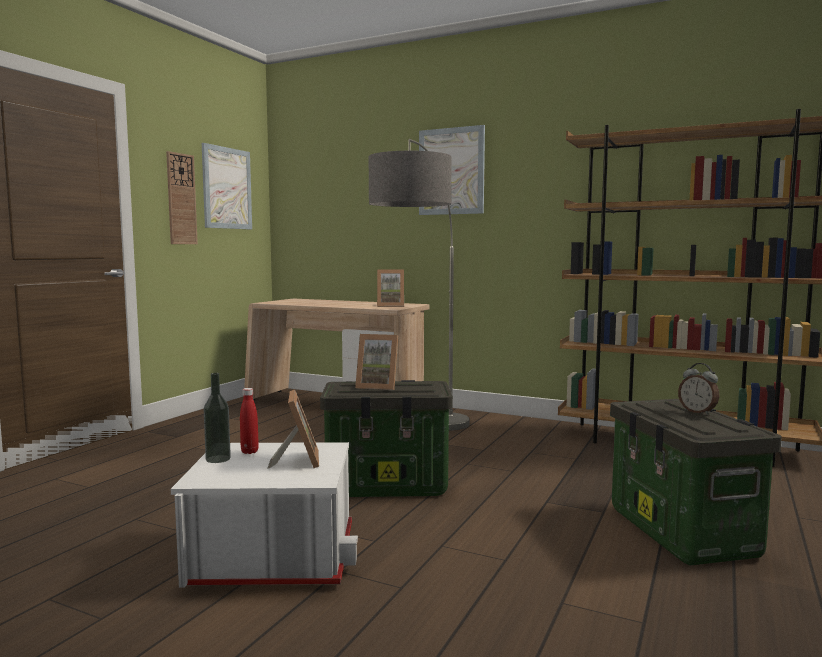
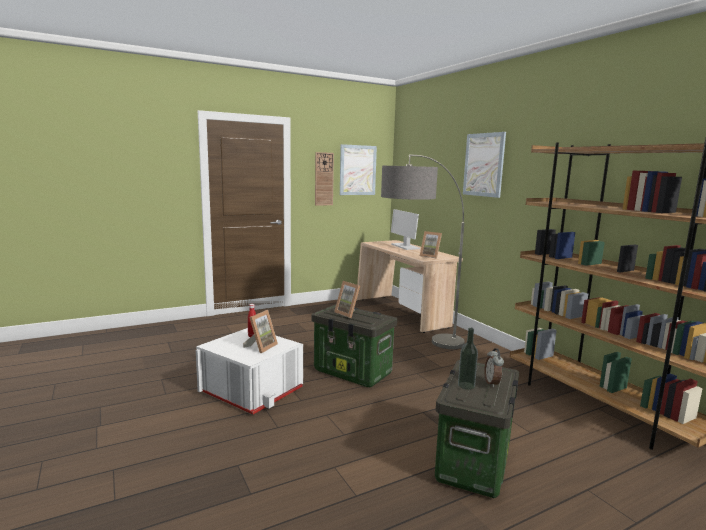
camera: 35 degrees right, 5 degrees up
(218, 459) = (234, 336): bottle -> bottle (466, 385)
(327, 302) = (405, 246): none -> monitor

